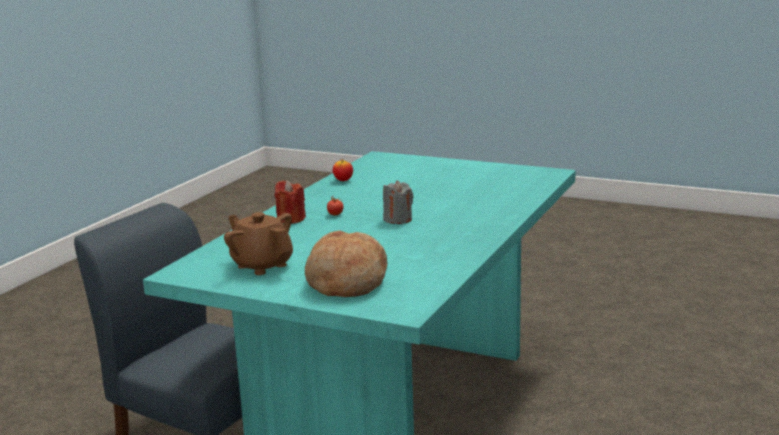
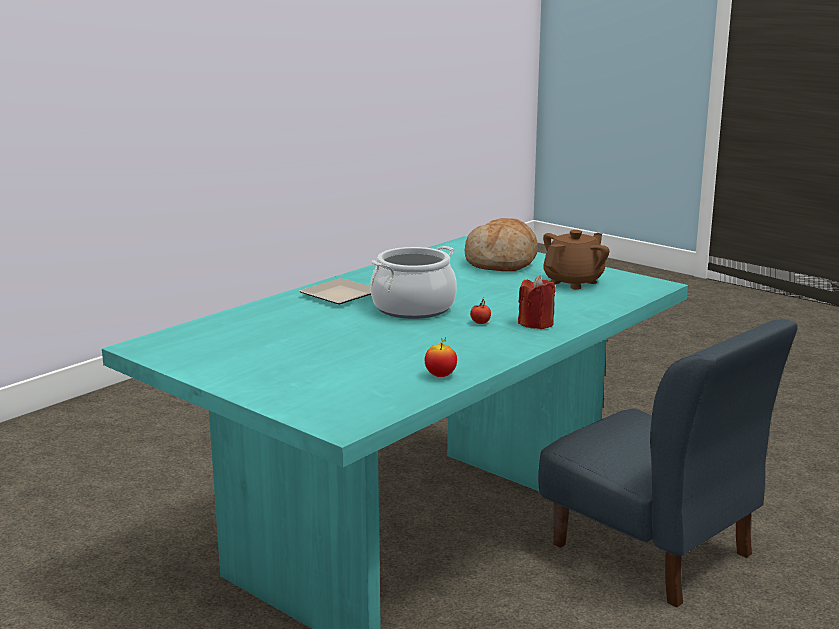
camera: 165 degrees left, 0 degrees up
(262, 265) = (574, 282): brown teapot -> brown teapot turned 105 degrees counterclockwise
(398, 219) = (413, 308): grey candle -> cooking pot
(473, 222) = (337, 295): none -> plate

